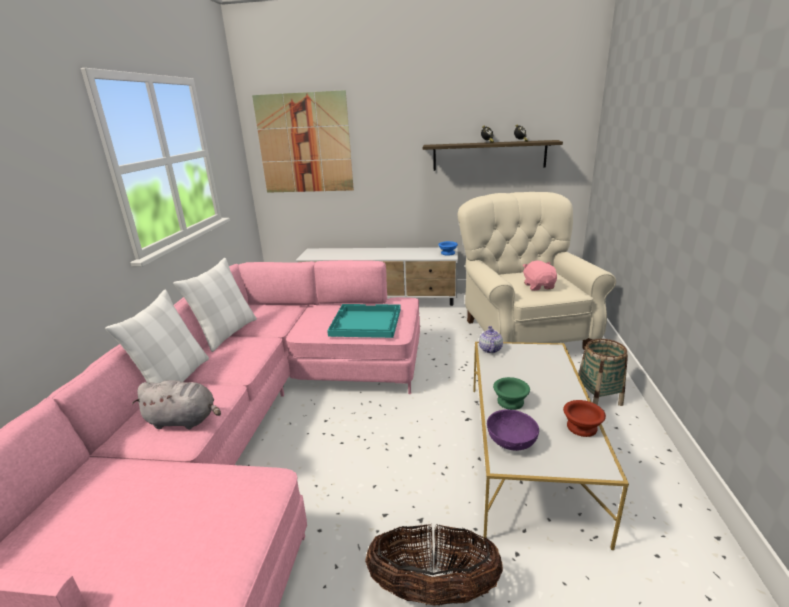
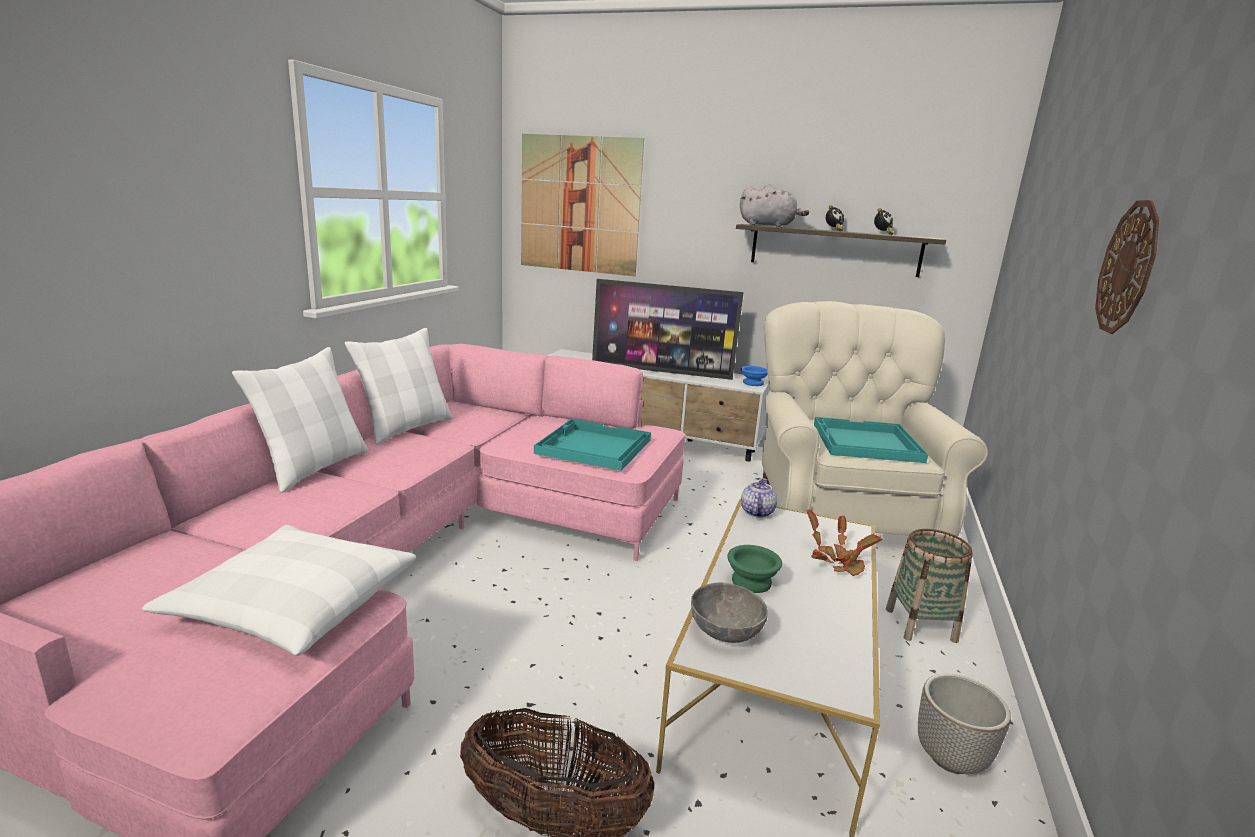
camera: 10 degrees right, 5 degrees down
(184, 420) = (299, 512): grey plush toy -> grey plush toy (769, 226)
(220, 496) = (293, 604): none -> white pillow
(384, 255) = (662, 371): none -> television
(511, 441) = (725, 631): purple bowl -> grey bowl
(539, 286) = (865, 442): pink plush toy -> turquoise tray
(554, 374) = (837, 561): none -> potted plant
(583, 428) = (845, 637): brown bowl -> none
(647, 483) = (951, 759): none -> planter
(716, 165) = (1128, 268): none -> wall clock

